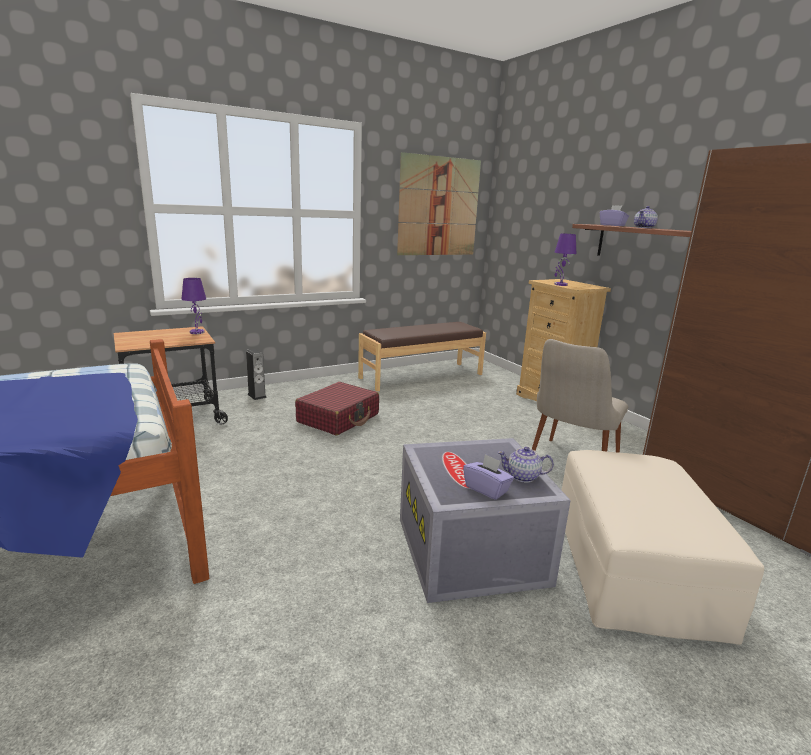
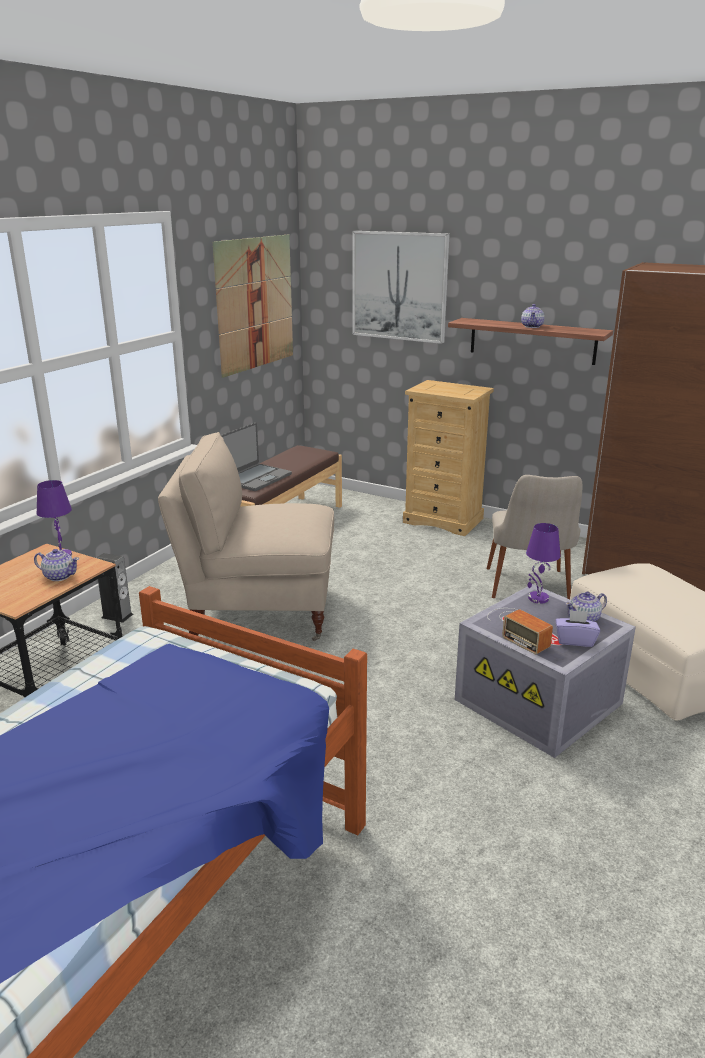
camera: 30 degrees left, 5 degrees up
(175, 340) = (59, 576): none -> teapot
(339, 418) = (258, 613): red suitcase -> beige chair
(400, 331) = (255, 478): none -> laptop
(446, 463) = (518, 628): none -> radio
(551, 199) = (399, 286): none -> picture
(560, 284) = (446, 393): purple table lamp -> purple table lamp (537, 598)
(612, 225) = (491, 322): purple tissue box -> none

